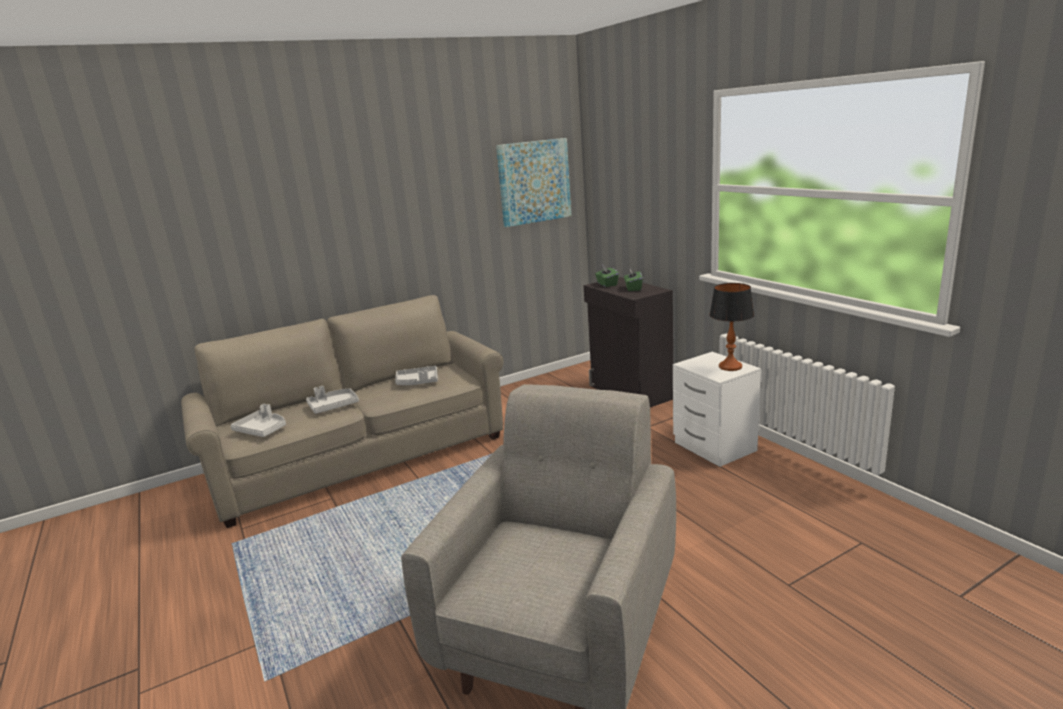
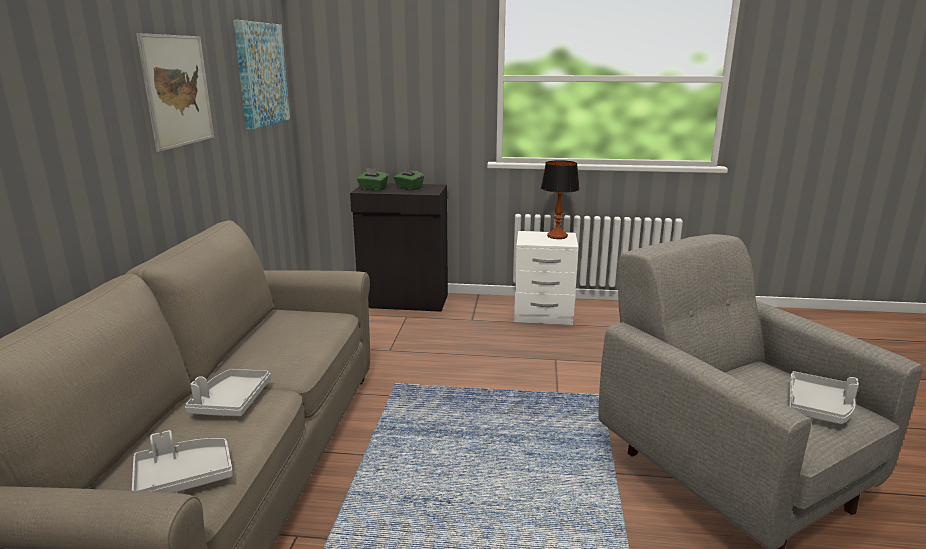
camera: 55 degrees left, 0 degrees up
(417, 382) = (283, 337): grey tray -> grey tray (819, 407)
(419, 204) = (177, 91): none -> picture

